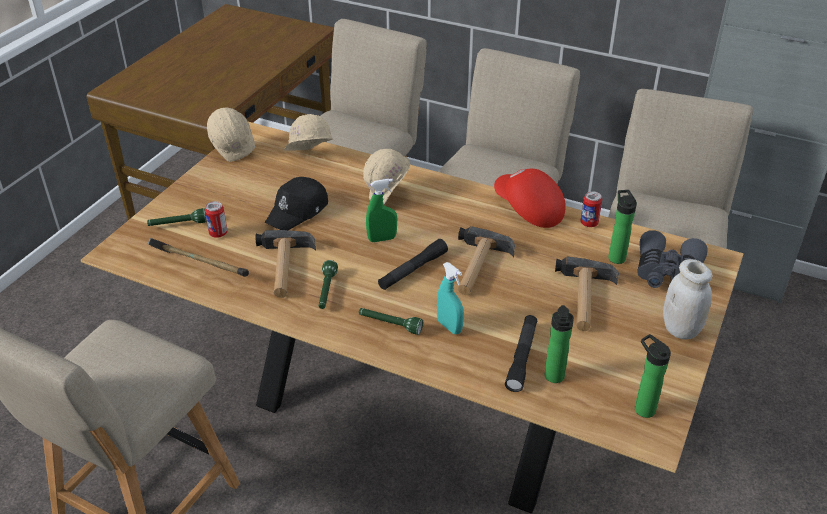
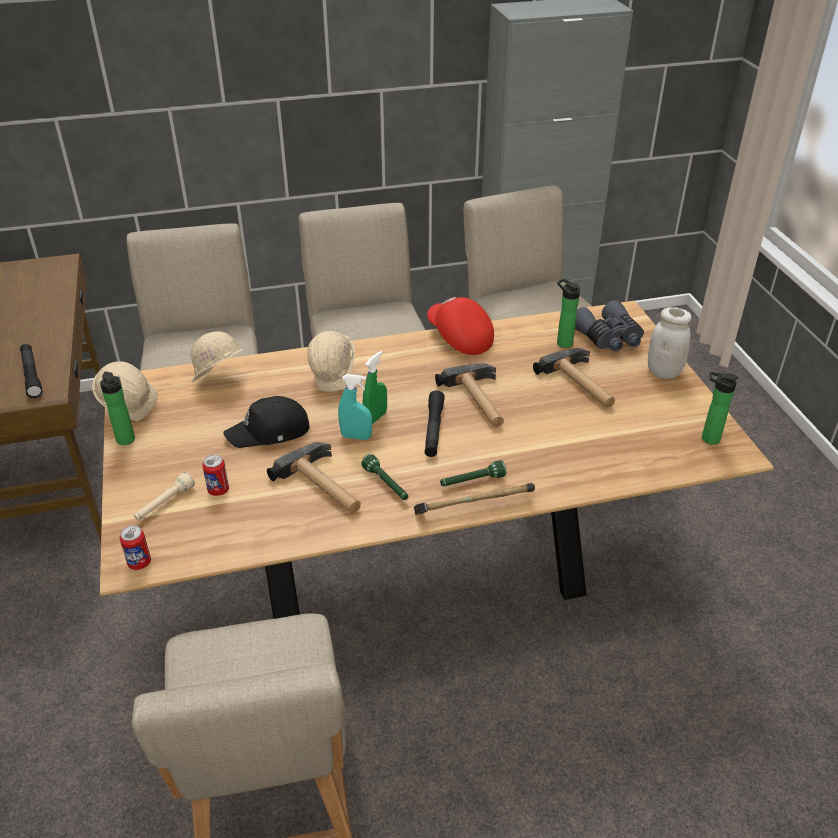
camera: 40 degrees left, 0 degrees up
(178, 224) = (164, 504): green flashlight -> beige flashlight
(199, 267) = (242, 529): hammer -> hammer (470, 509)
(298, 211) = (270, 432): black cap -> black cap turned 75 degrees clockwise
(449, 327) = (517, 457): turquoise spray bottle -> turquoise spray bottle (356, 436)
(522, 357) = (594, 449): black flashlight -> black flashlight (32, 375)
(528, 210) = (459, 338): red cap -> red cap turned 45 degrees clockwise
(554, 378) = (633, 451): bottle -> bottle (127, 441)
(589, 223) = (514, 327): can -> can (139, 563)

